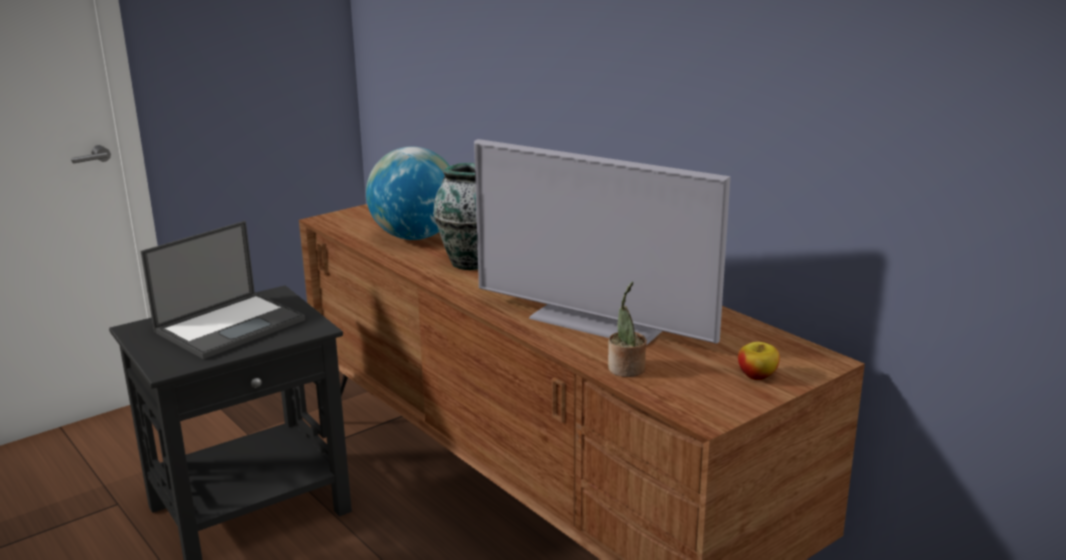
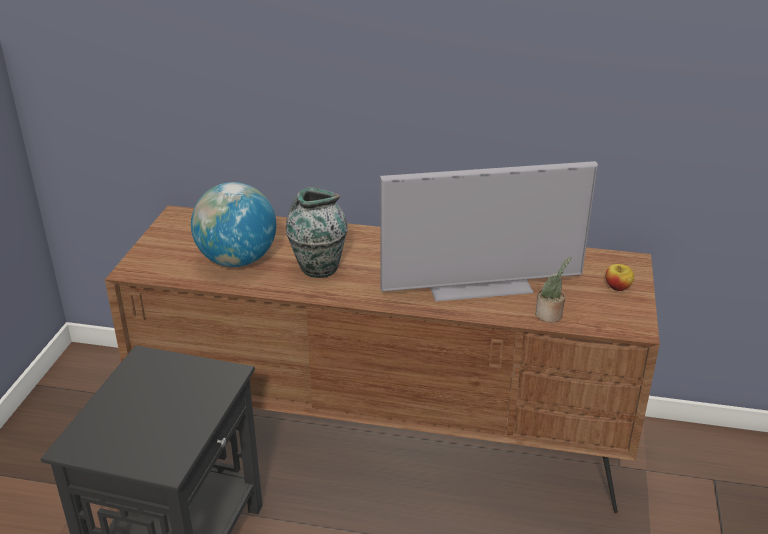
camera: 40 degrees left, 10 degrees up
(231, 325) = (155, 403): laptop -> none

